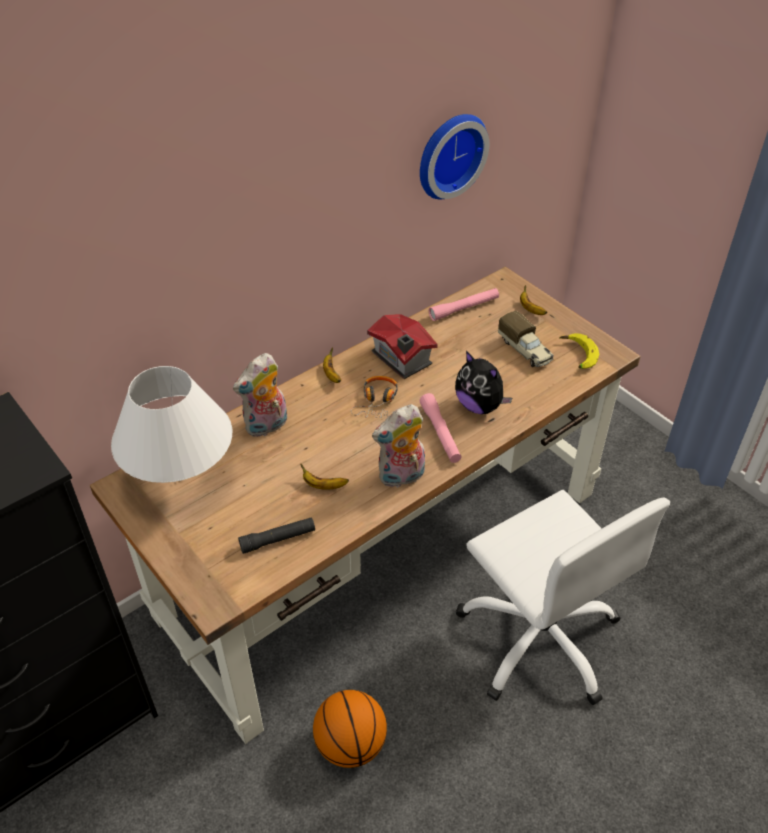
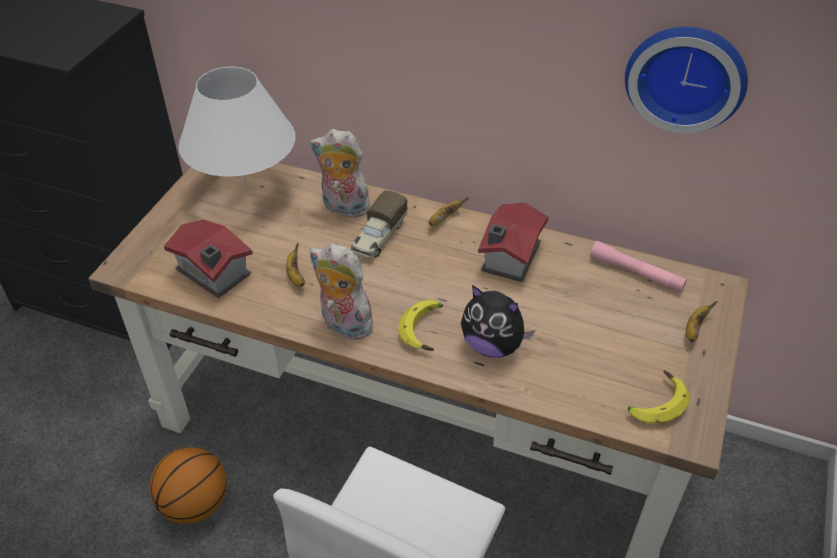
camera: 60 degrees right, 0 degrees up
(278, 539) = (213, 274): black flashlight -> toy house
(378, 402) = (433, 266): headphones -> none
(440, 433) = (426, 330): pink flashlight -> banana
(479, 406) = (492, 345): plush toy -> plush toy turned 75 degrees counterclockwise
(525, 350) = (617, 351): toy truck -> toy truck (378, 238)

